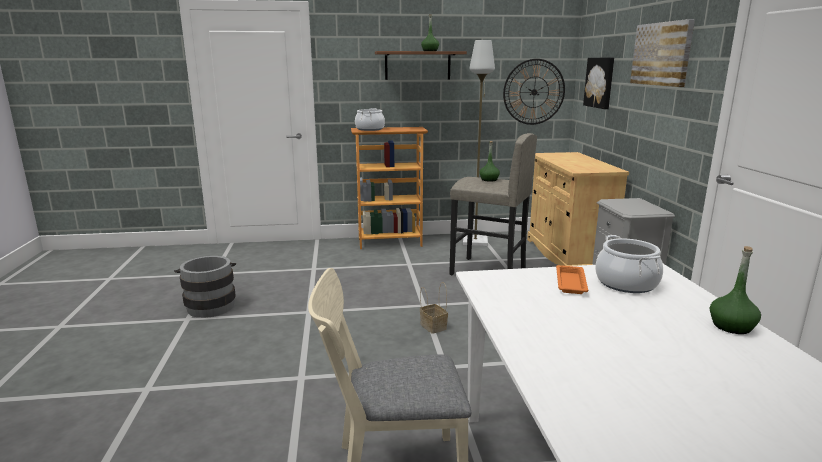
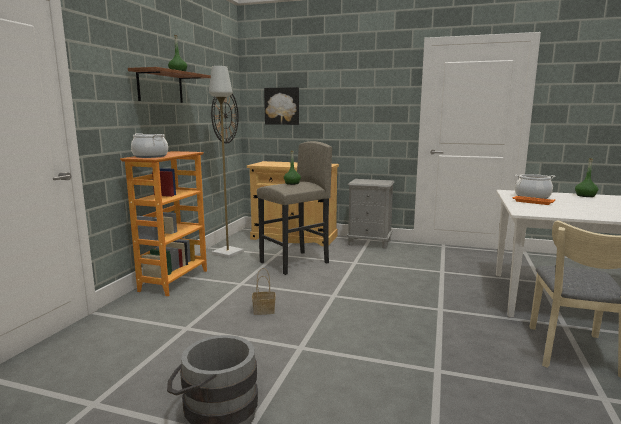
camera: 65 degrees left, 5 degrees down
(432, 326) = (374, 300): basket -> basket (263, 310)
(662, 54) = (356, 84): picture -> none

